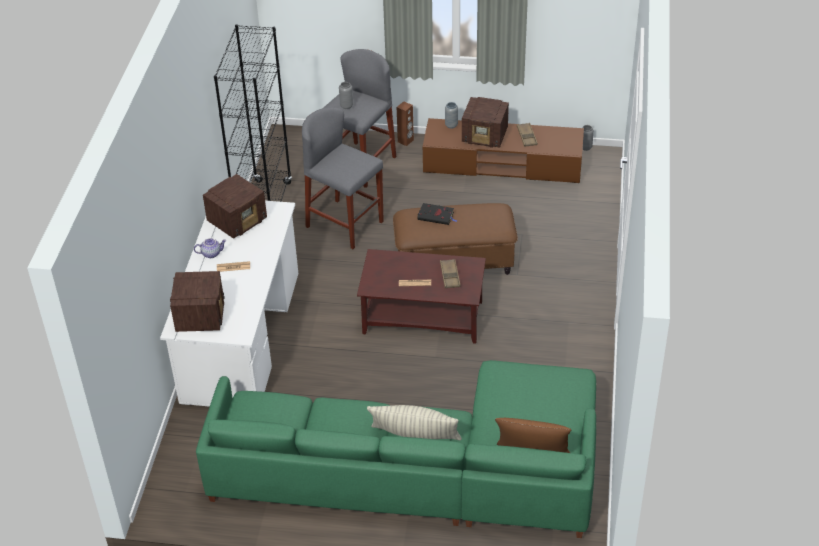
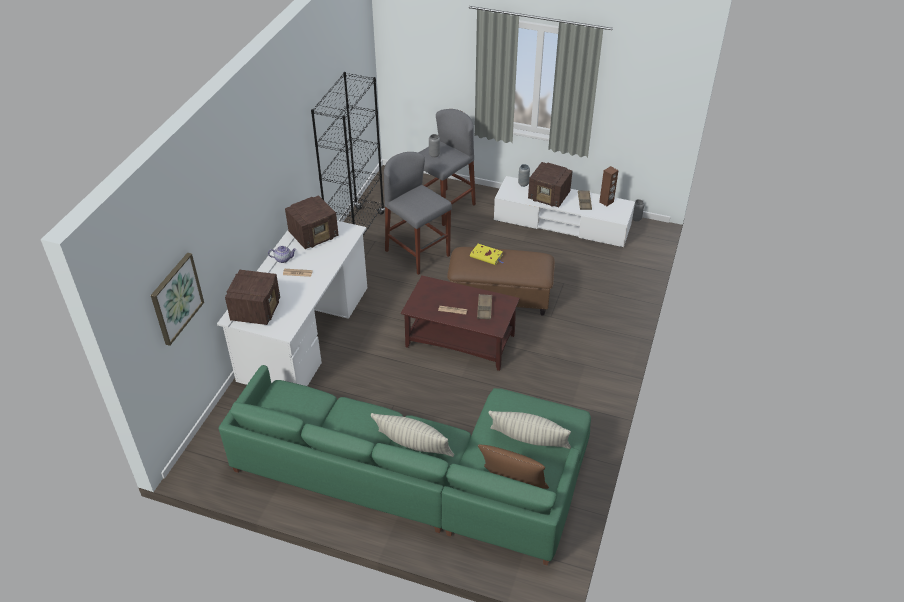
camera: 10 degrees right, 0 degrees up
(129, 314) = (176, 298): none -> picture
(405, 141) = (486, 193): brown speaker -> brown speaker (606, 202)
(437, 216) = (487, 256): black book -> yellow book
(502, 164) = (562, 223): brown tv stand -> white tv stand
(537, 412) = (528, 442): none -> pillow

